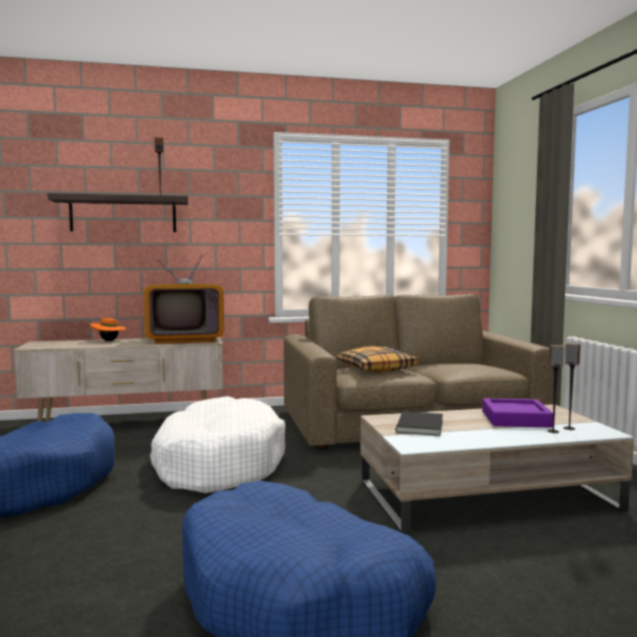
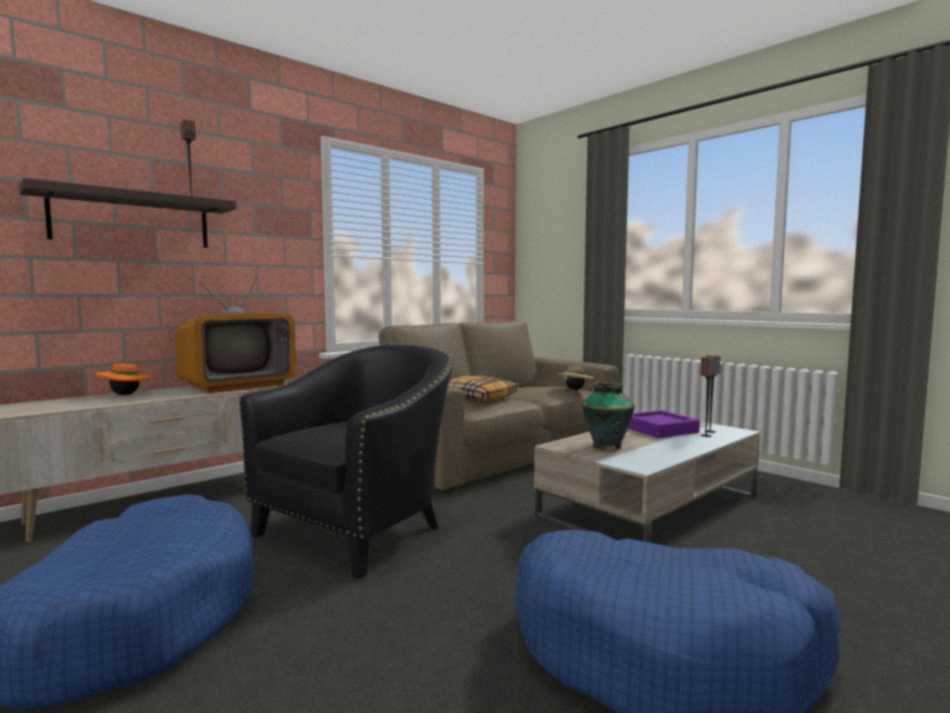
camera: 30 degrees left, 0 degrees up
(218, 464) = (360, 530): white dog bed -> black armchair
(421, 425) = (606, 446): black book -> vase
(490, 369) = (575, 389): none -> beige hat

